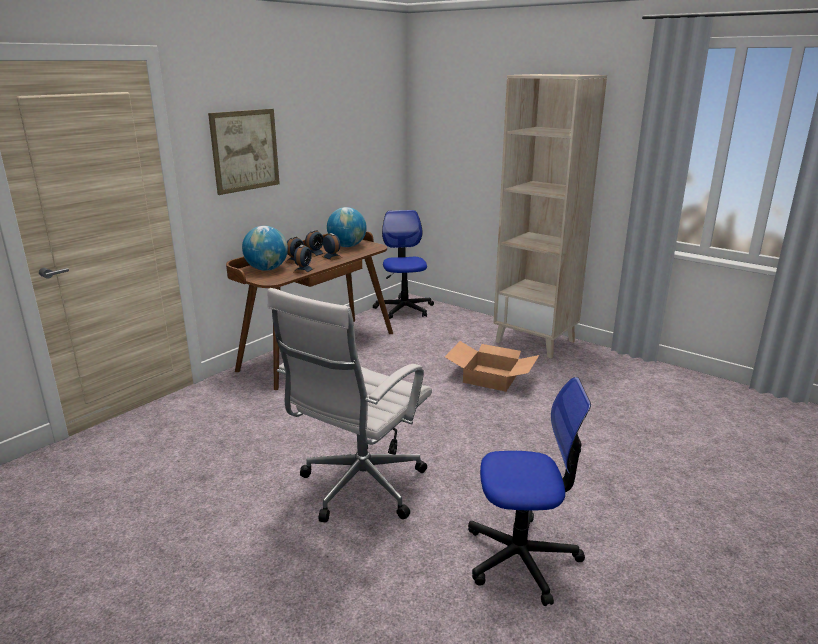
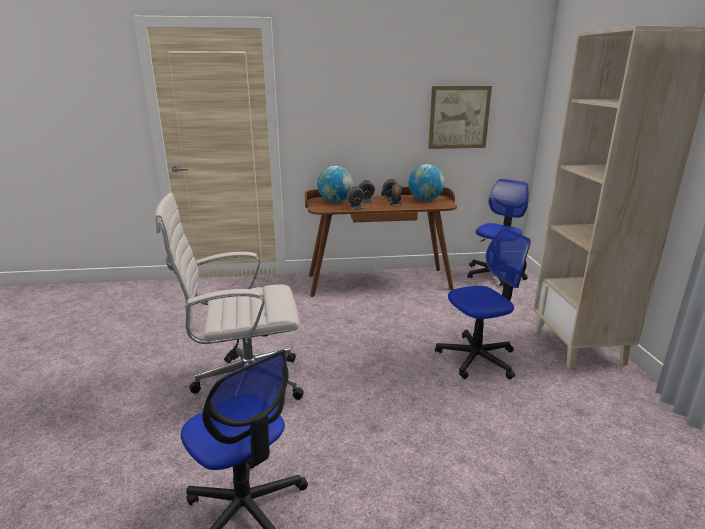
camera: 45 degrees right, 0 degrees up
(245, 150) = (342, 104): picture -> picture (459, 117)
(491, 377) = (477, 358): cardboard box -> office chair

